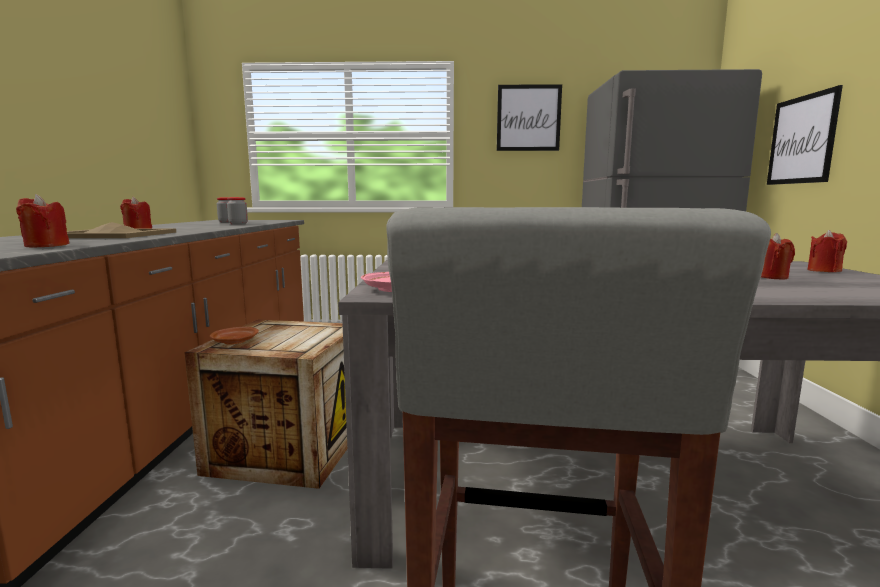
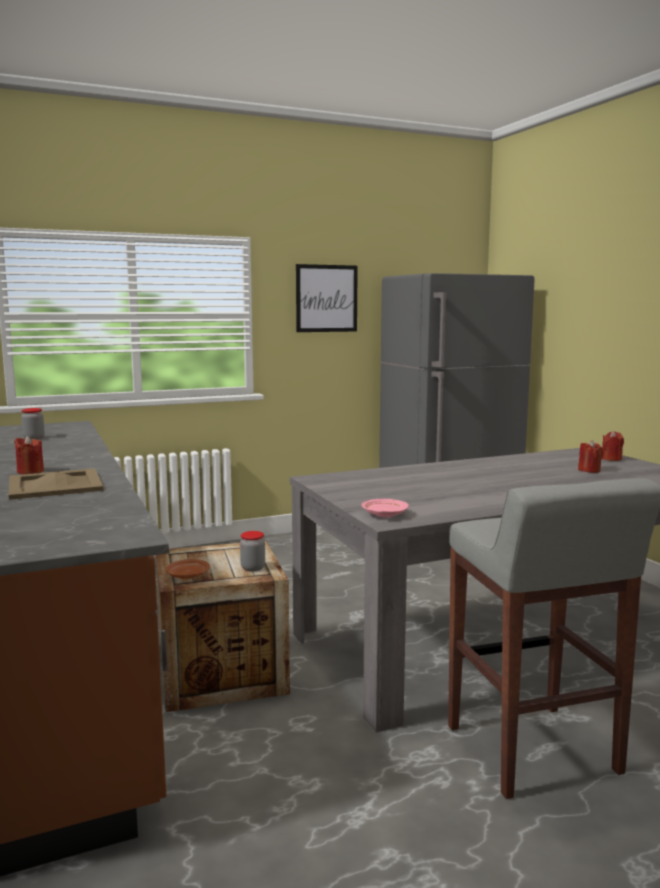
camera: 25 degrees left, 0 degrees up
(46, 245) = (101, 513): red candle -> none
(238, 224) = (67, 442): jar -> jar (253, 568)
(802, 140) = (569, 339): picture -> none

